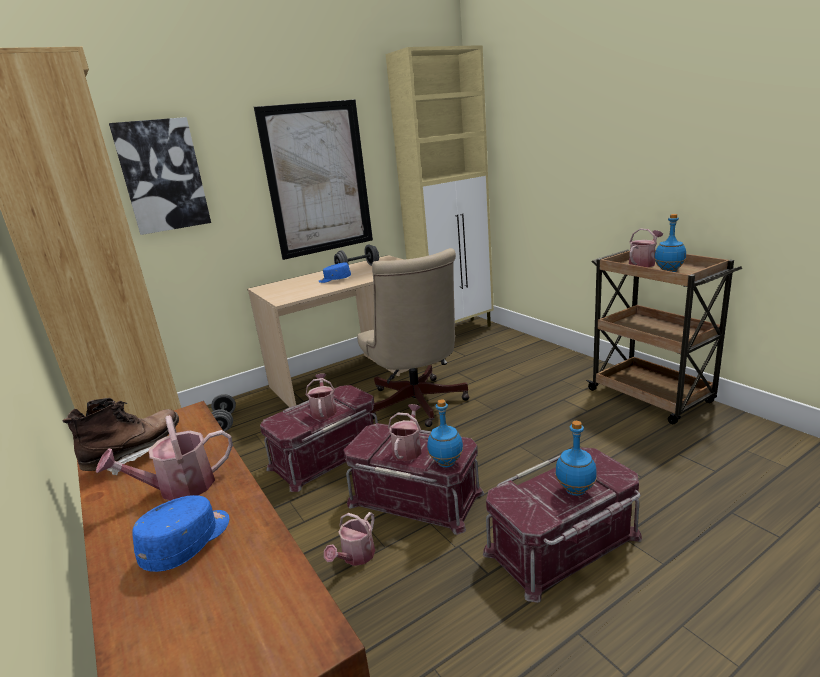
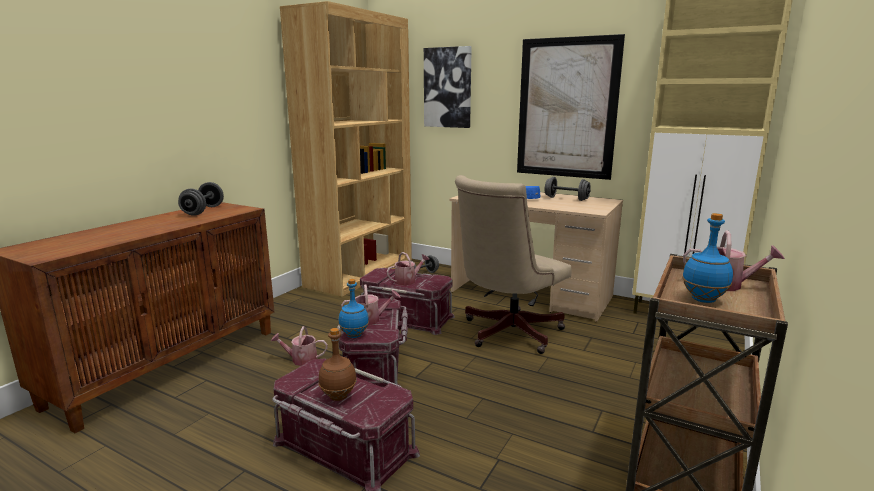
camera: 60 degrees right, 5 degrees down
(136, 454) = (203, 211): brown boot -> grey dumbbell
(179, 488) = (168, 222): watering can -> none
(188, 542) = (121, 231): blue cap -> none
(575, 490) = (339, 397): blue bottle -> brown bottle

